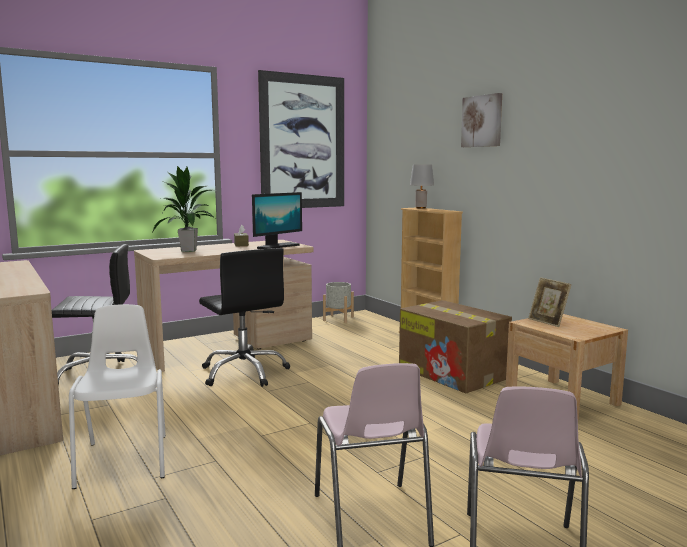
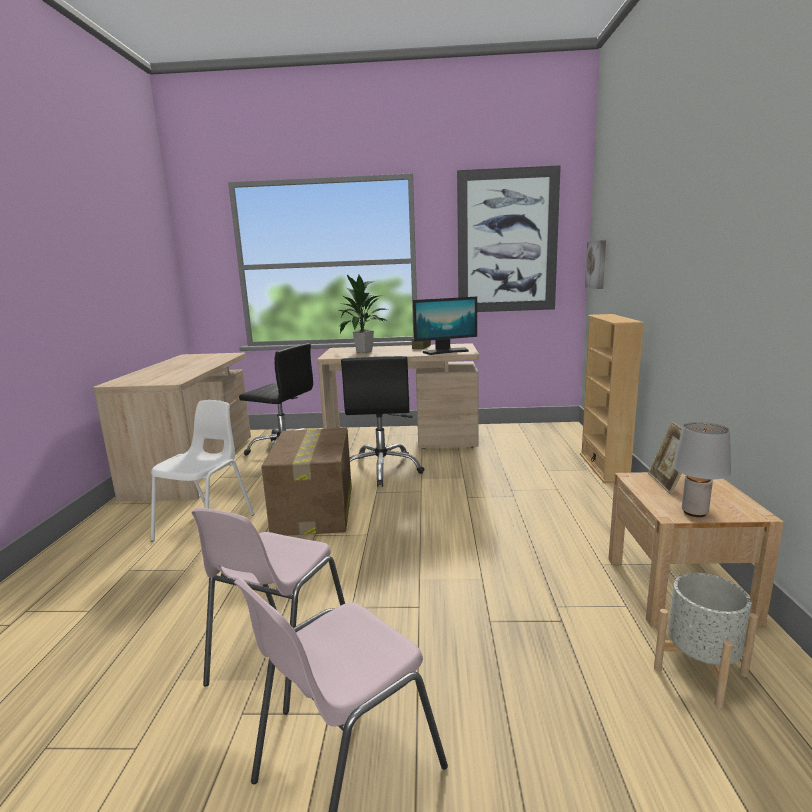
camera: 35 degrees right, 5 degrees up
(338, 318) = (536, 428): grey planter -> grey planter (700, 671)
(421, 208) = (609, 315): grey table lamp -> grey table lamp (694, 512)
(453, 373) = (578, 517): cardboard box -> cardboard box (314, 510)
(482, 121) = (672, 203): picture -> picture (597, 264)

